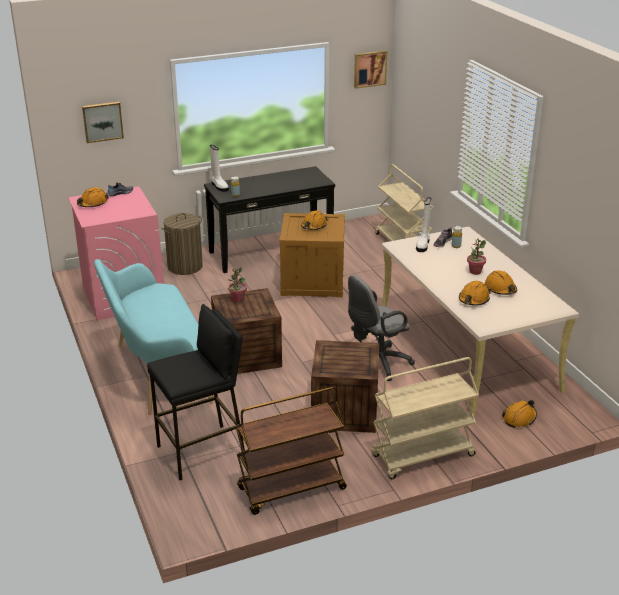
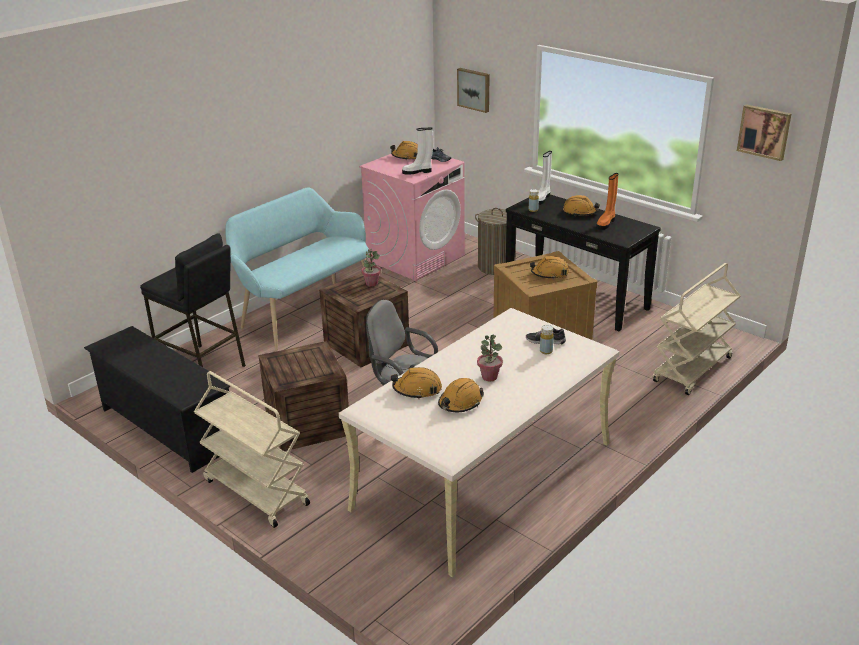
camera: 65 degrees right, 0 degrees up
(289, 179) = (606, 223): none -> orange boot
(291, 489) = (167, 428): brown cart -> black shoe rack
(423, 245) = (526, 330): white boot -> white boot (418, 172)
(519, 418) = (368, 548): orange hard hat -> orange hard hat (580, 212)

